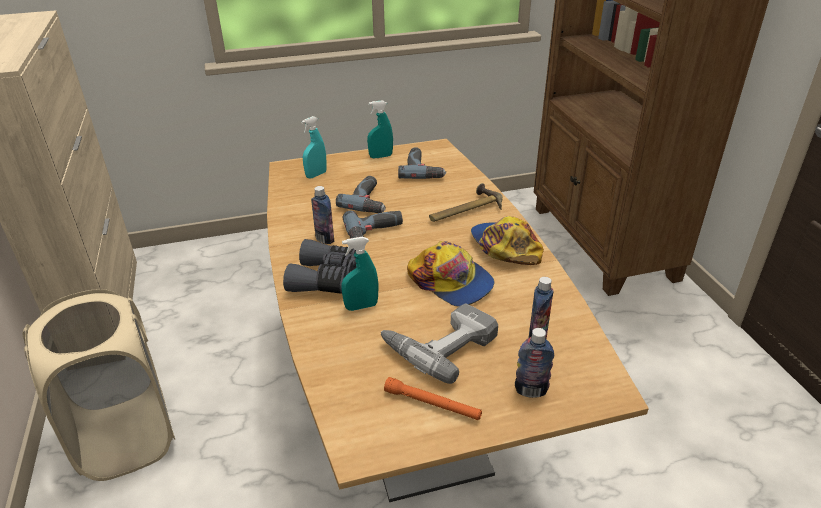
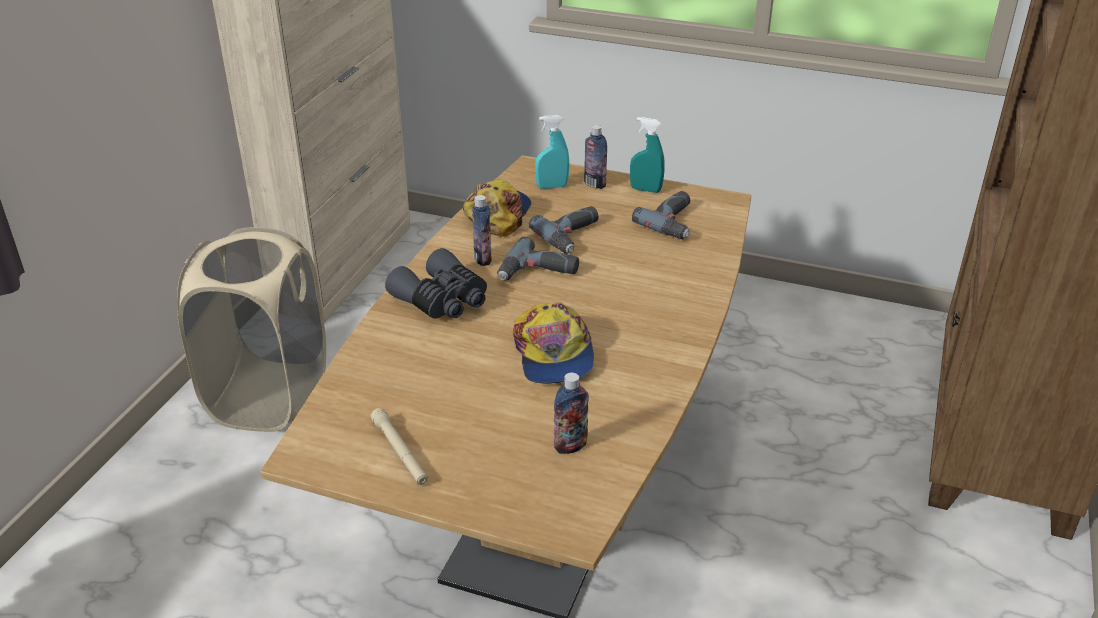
camera: 35 degrees right, 0 degrees up
(361, 306) = (441, 338): turquoise spray bottle -> none
(432, 404) = (400, 452): orange flashlight -> beige flashlight
(439, 344) = (469, 406): power drill -> none
(464, 210) = (663, 286): hammer -> none
(504, 247) = (655, 344): cap -> cap (497, 214)
(531, 390) = (500, 488): bottle -> bottle (595, 184)

